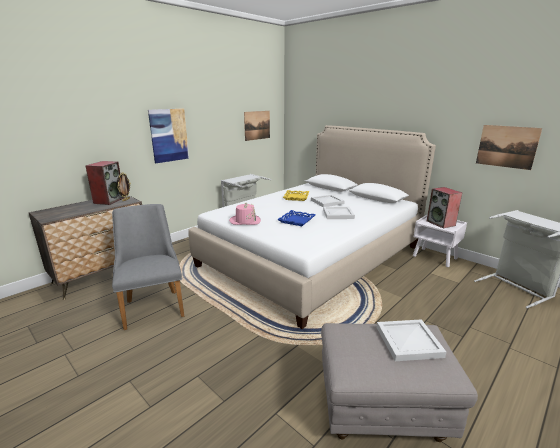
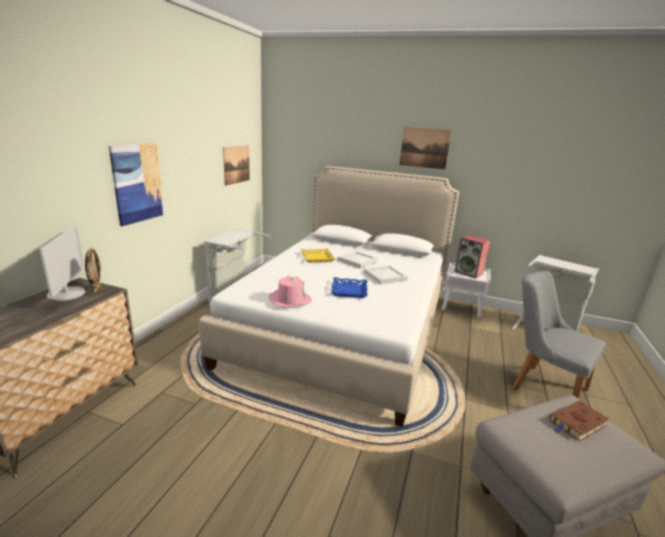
camera: 25 degrees left, 0 degrees up
(109, 200) = (67, 294): speaker -> monitor
(153, 305) = (187, 445): grey chair -> grey chair (542, 386)
(408, 342) = (577, 423): white tray -> brown book
(506, 146) = (528, 193): picture -> picture (424, 148)

